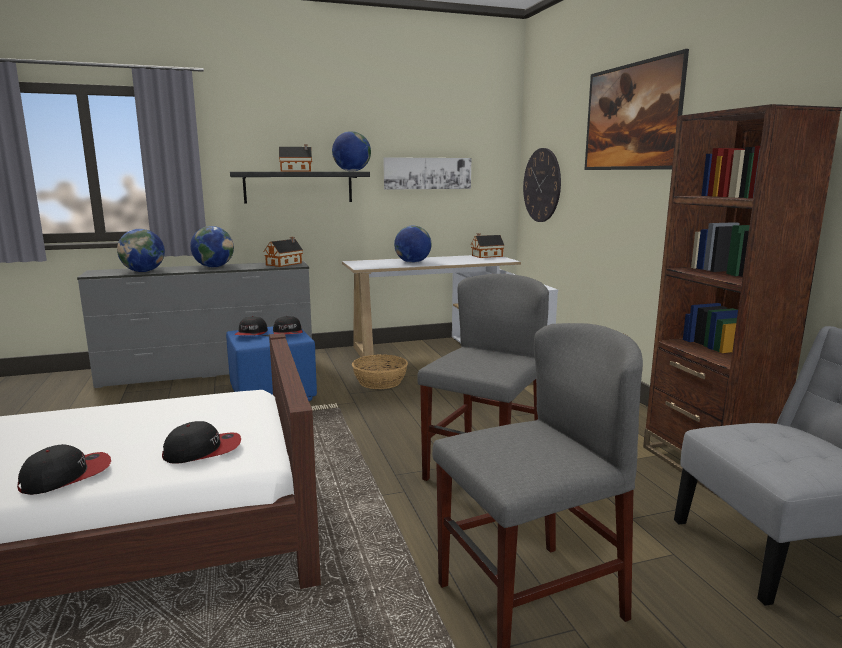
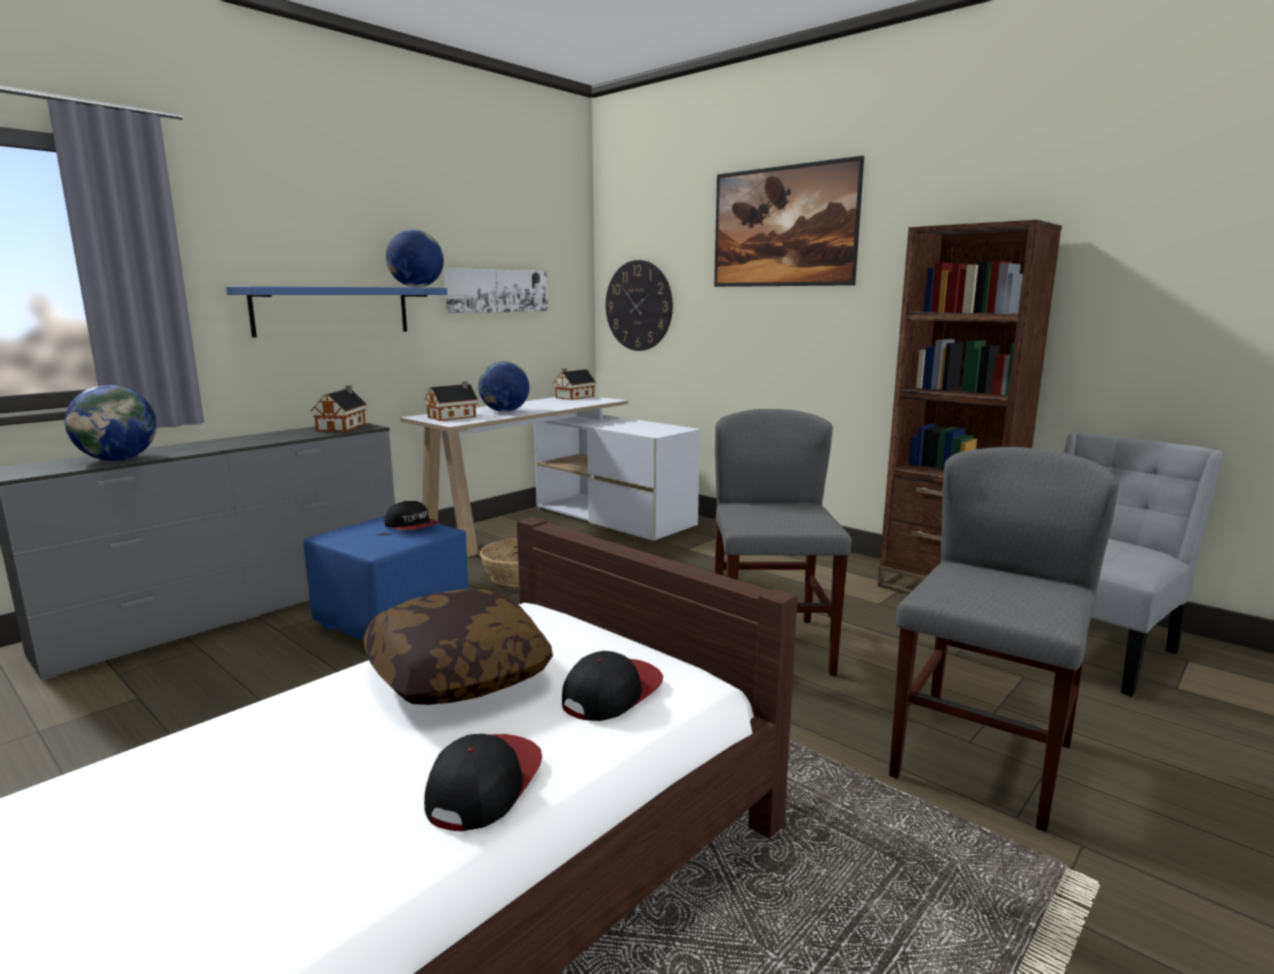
camera: 30 degrees left, 0 degrees up
(154, 419) = (457, 675): none -> pillow
(214, 267) = (234, 441): globe -> none
(252, 334) = (358, 535): cap -> none
(297, 171) = (340, 286): toy house -> toy house (454, 417)
(298, 187) = (332, 311): black shelf -> blue shelf

